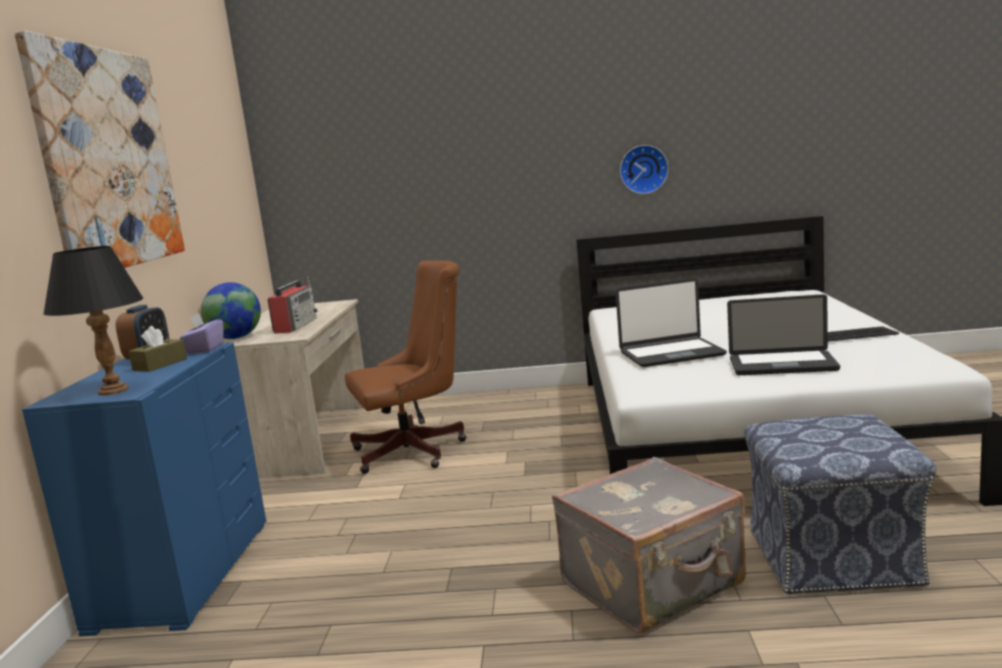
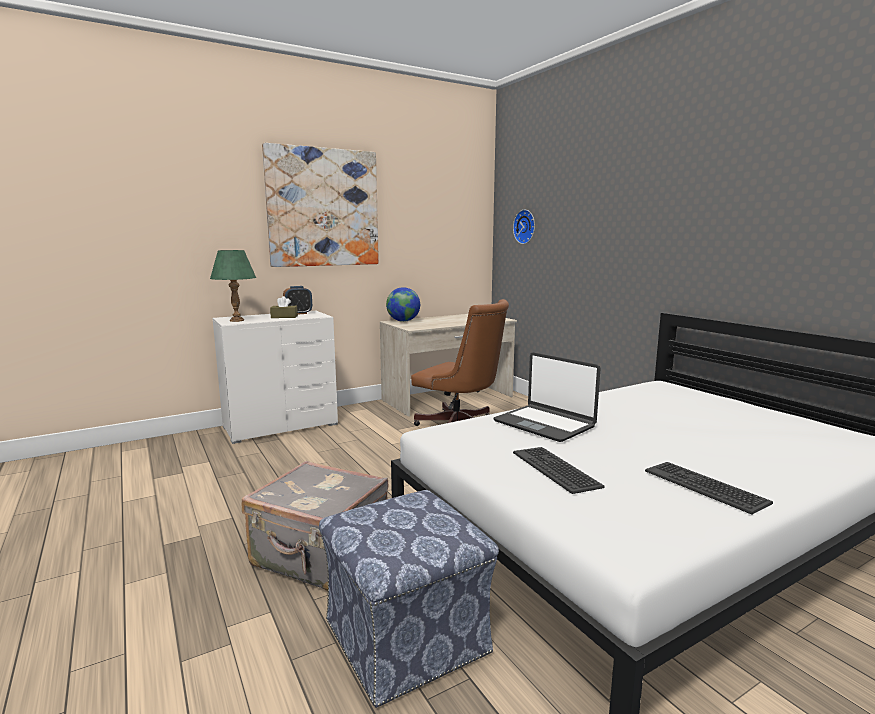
camera: 55 degrees right, 0 degrees up
(113, 390) = (237, 320): black table lamp -> green table lamp
(182, 574) = (280, 425): blue dresser -> white dresser
(205, 349) = (316, 316): purple tissue box -> none
(296, 325) = (437, 323): radio -> none
(643, 169) = (740, 255): wall clock -> wall clock (525, 226)
(782, 365) = (556, 469): laptop -> keyboard

